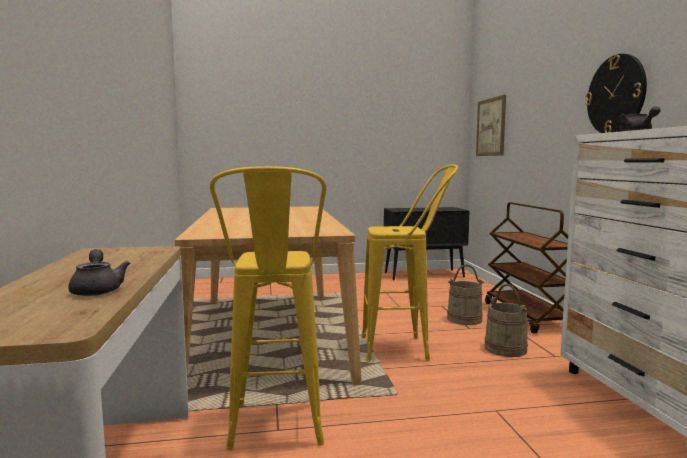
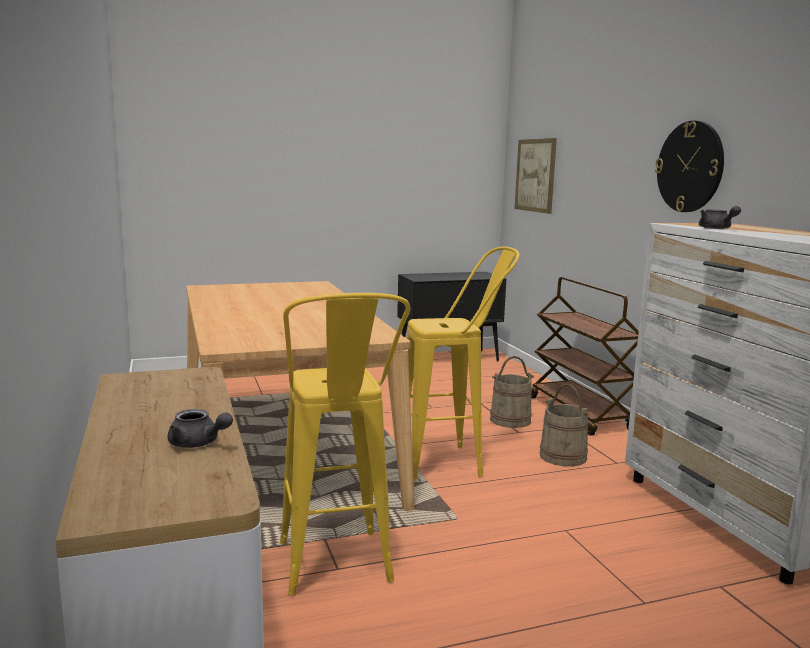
camera: 10 degrees left, 5 degrees up
(97, 290) = (198, 444): grey teapot -> grey teapot turned 150 degrees clockwise

